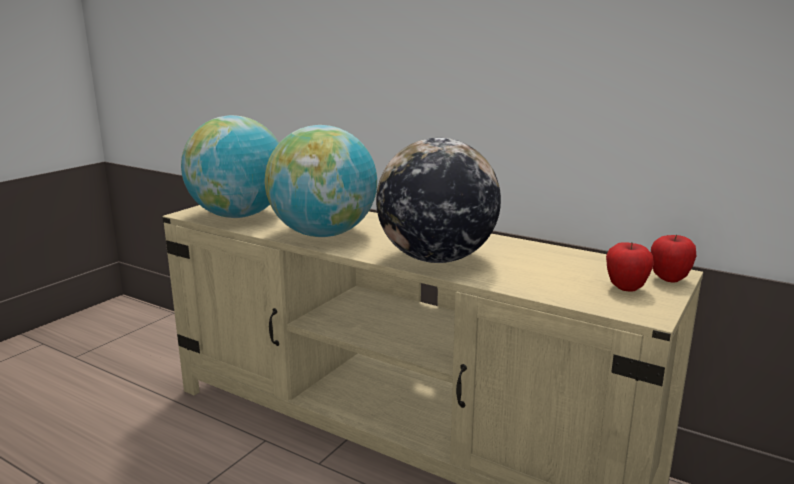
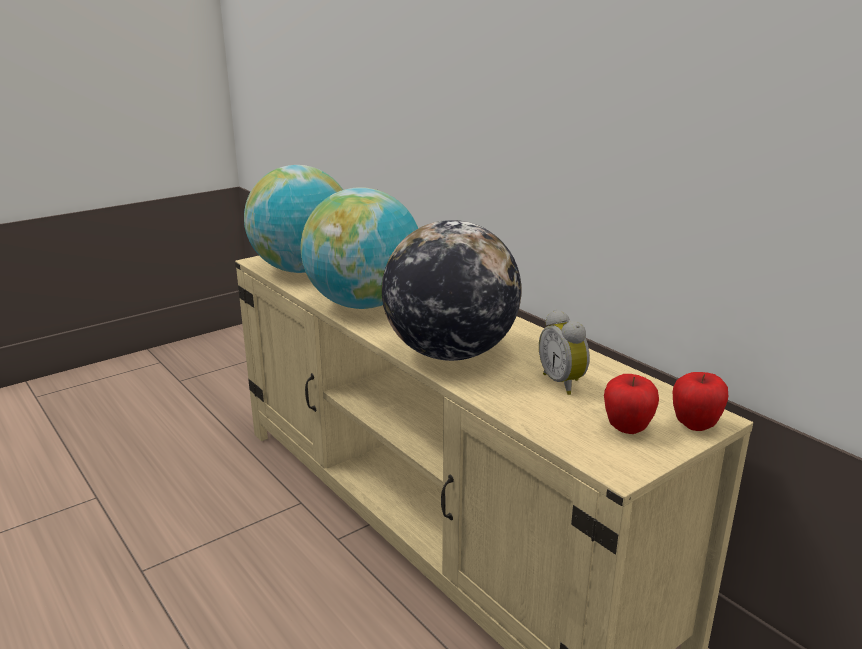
camera: 20 degrees right, 5 degrees up
(547, 266) = (564, 383): none -> alarm clock

